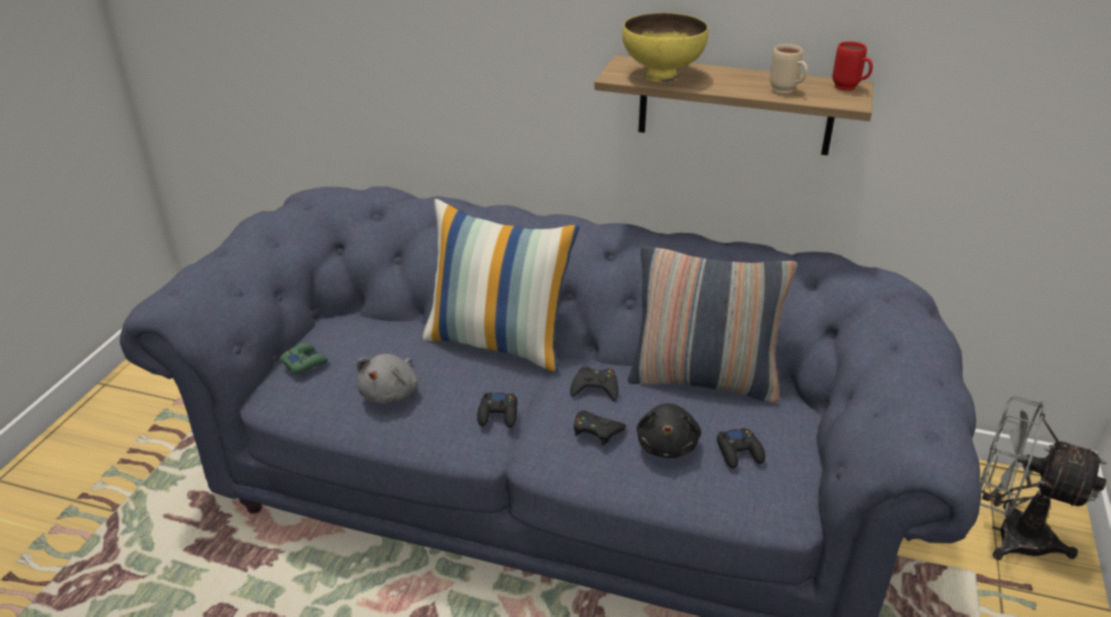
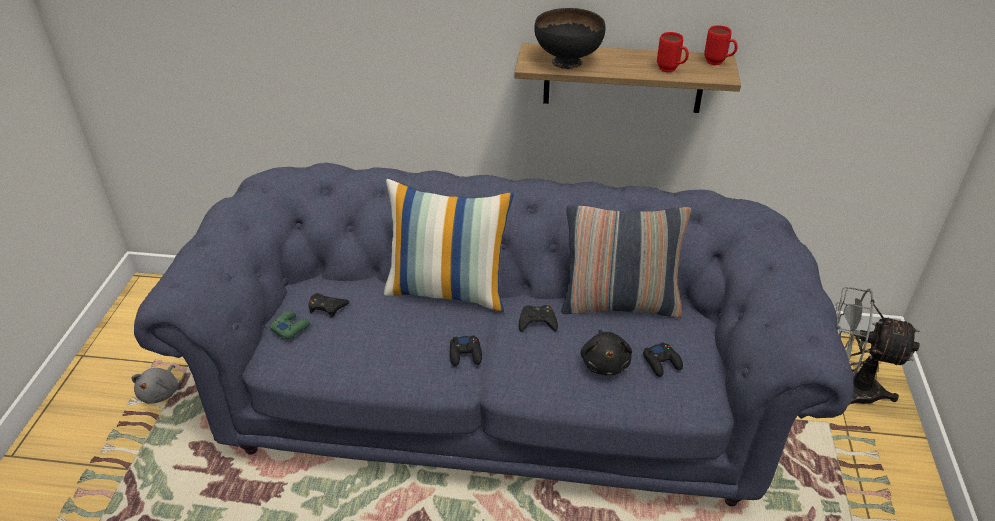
camera: 10 degrees left, 5 degrees up
(391, 393) = (372, 346): grey plush toy -> grey plush toy (161, 392)
(596, 430) = (547, 358): black game controller -> black game controller (327, 307)
(662, 76) = (568, 62): yellow bowl -> black bowl
(786, 92) = (671, 70): beige mug -> red mug

